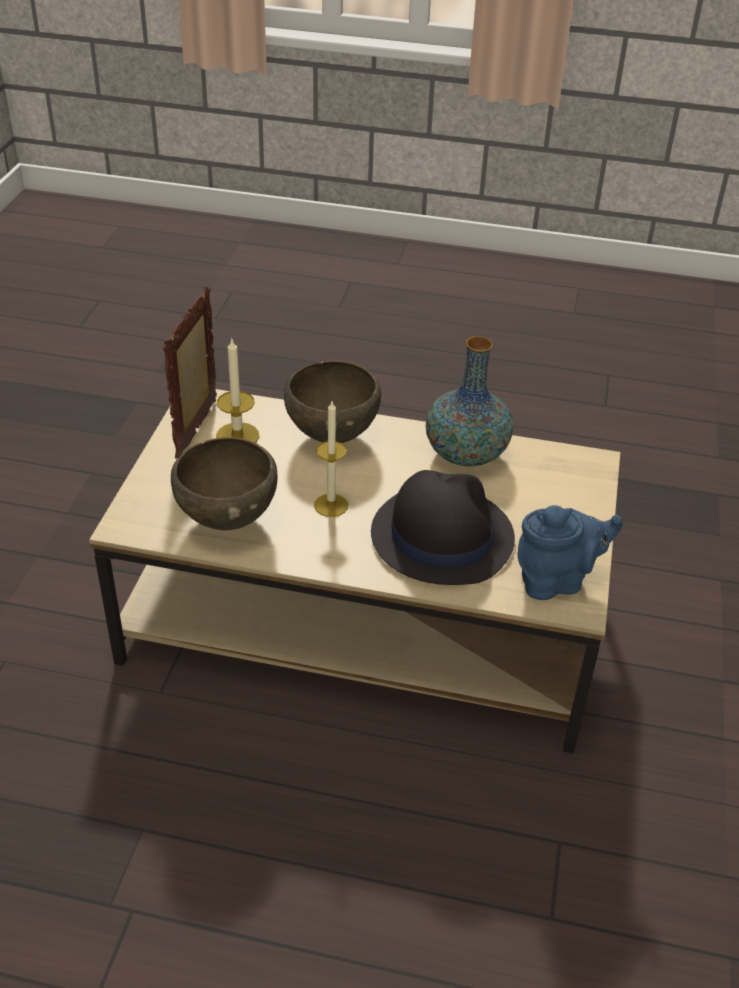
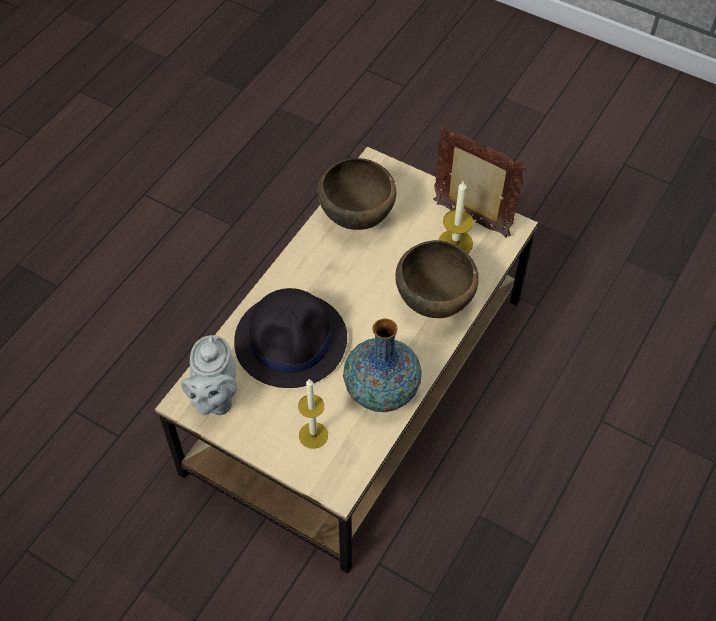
camera: 110 degrees right, 15 degrees up
(331, 505) = (352, 281): candle -> candle (313, 435)
(556, 581) = (214, 397): blue teapot -> grey teapot

